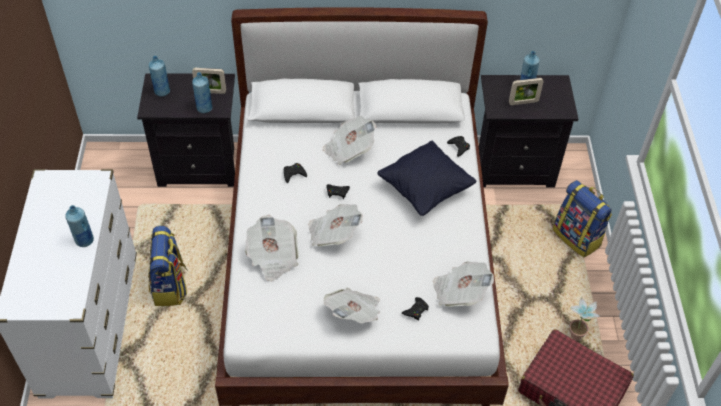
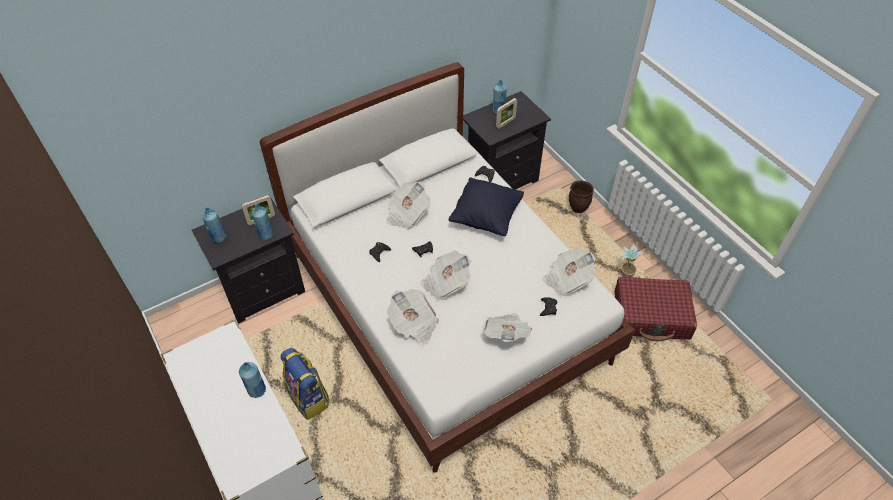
camera: 30 degrees left, 0 degrees up
(577, 237) = (578, 208): backpack -> brown planter

